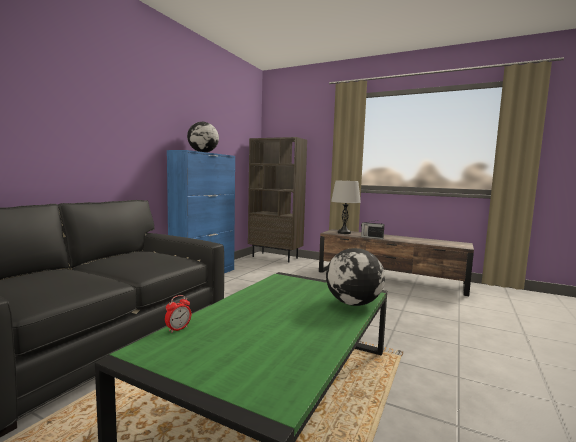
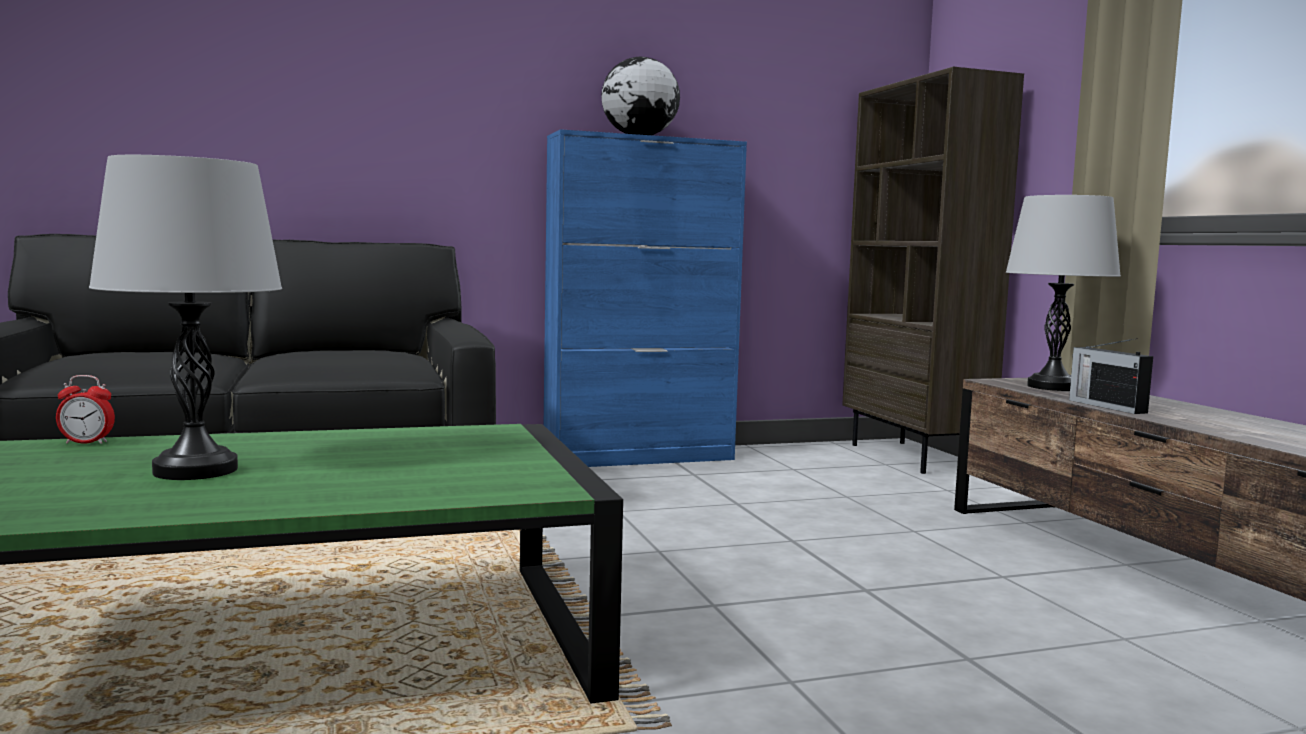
camera: 45 degrees right, 0 degrees up
(272, 323) = (195, 470): none -> grey table lamp
(354, 304) = (431, 491): globe -> none

